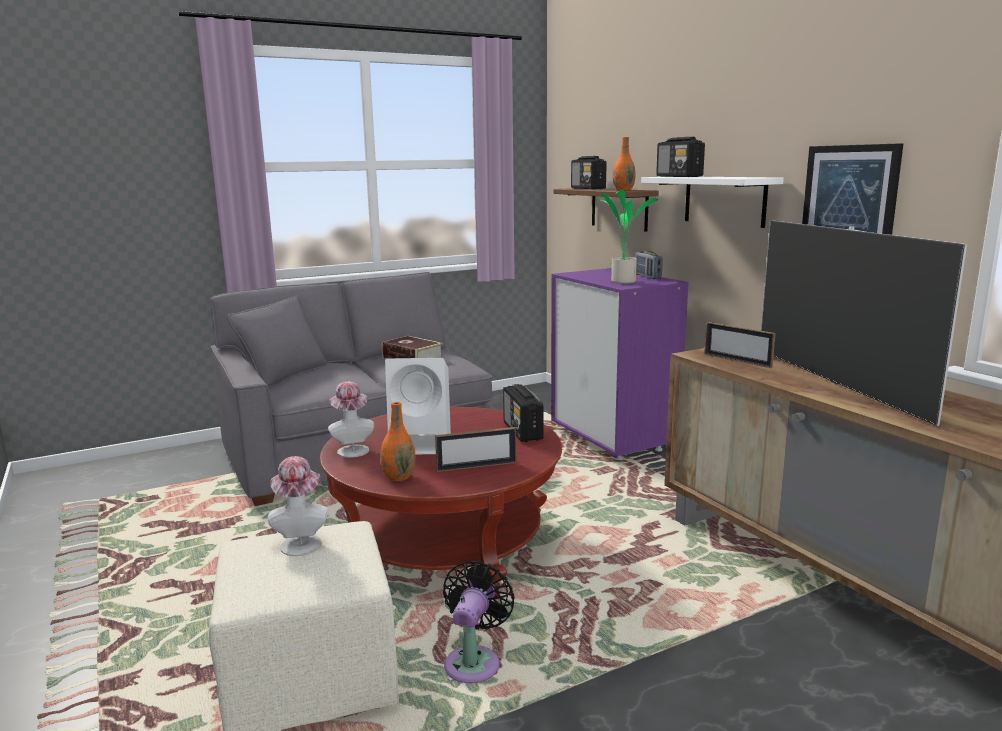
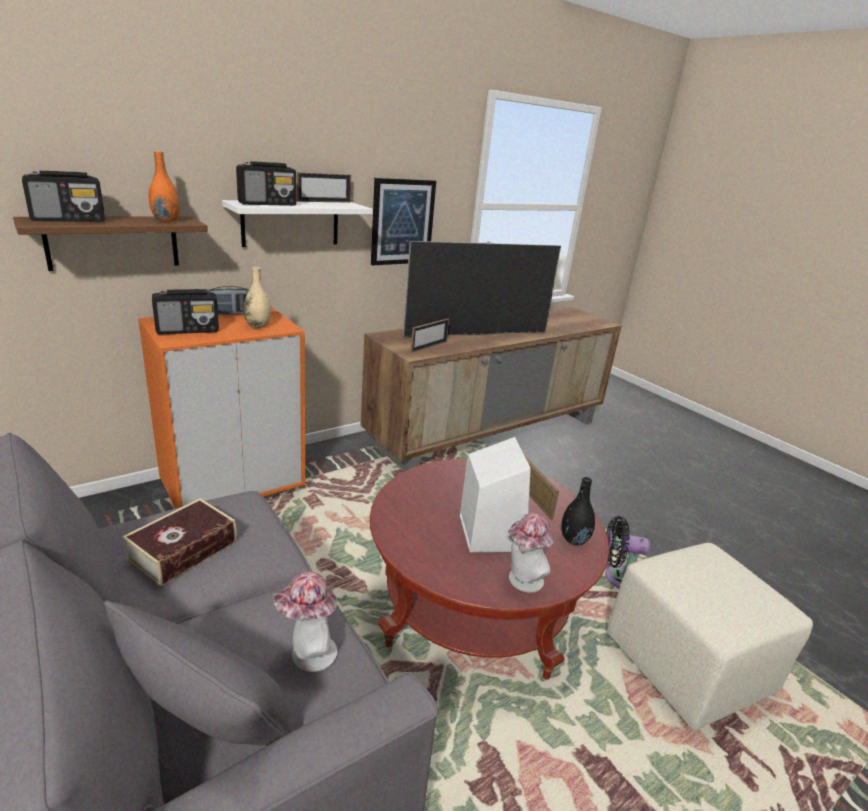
camera: 100 degrees left, 10 degrees up
(301, 542) = (700, 589): hat -> hat (308, 654)
(399, 477) = (574, 539): orange vase -> black vase
(522, 431) = (445, 475): radio -> radio (188, 330)
(613, 440) = (234, 489): purple cabinet -> orange cabinet
(621, 282) = (257, 326): potted plant -> beige vase
(748, 176) = (324, 201): none -> picture frame

